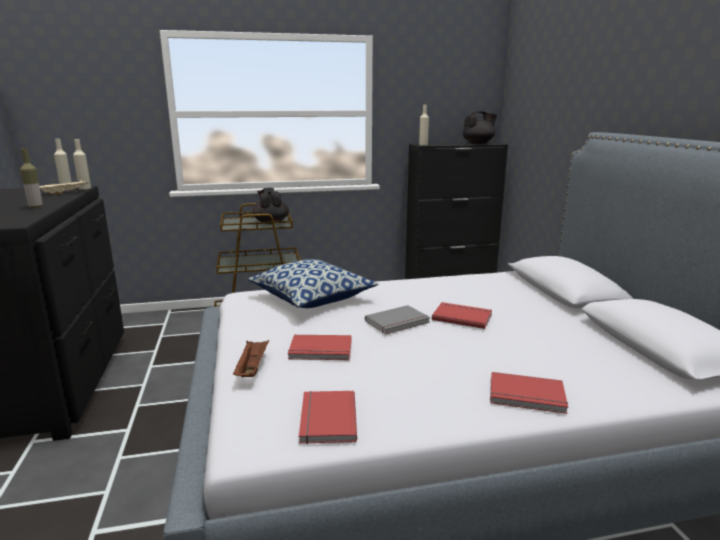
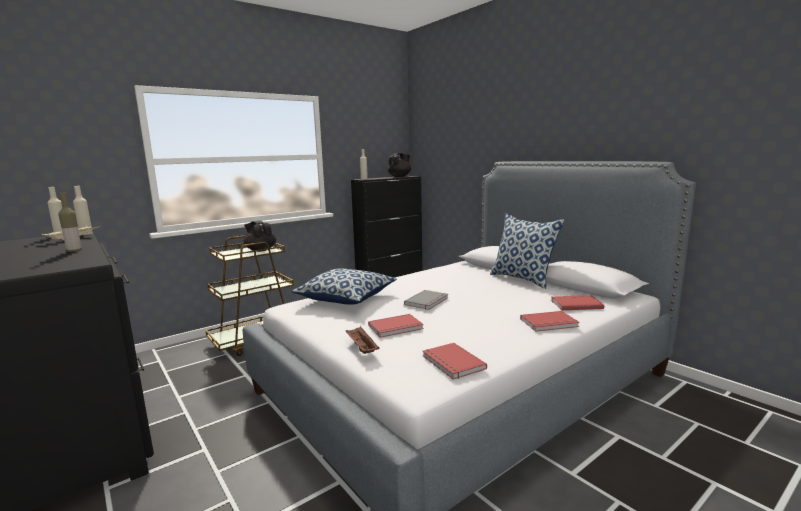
camera: 25 degrees left, 5 degrees down
(462, 317) = (463, 291): red book -> red book (575, 304)
(571, 315) = (523, 279): none -> pillow

